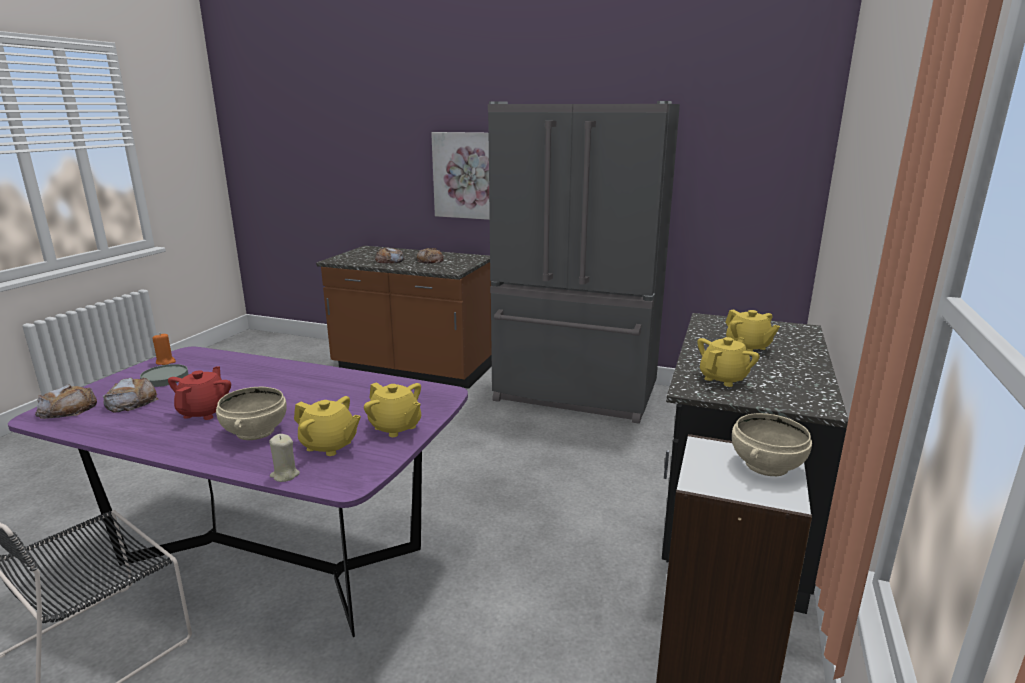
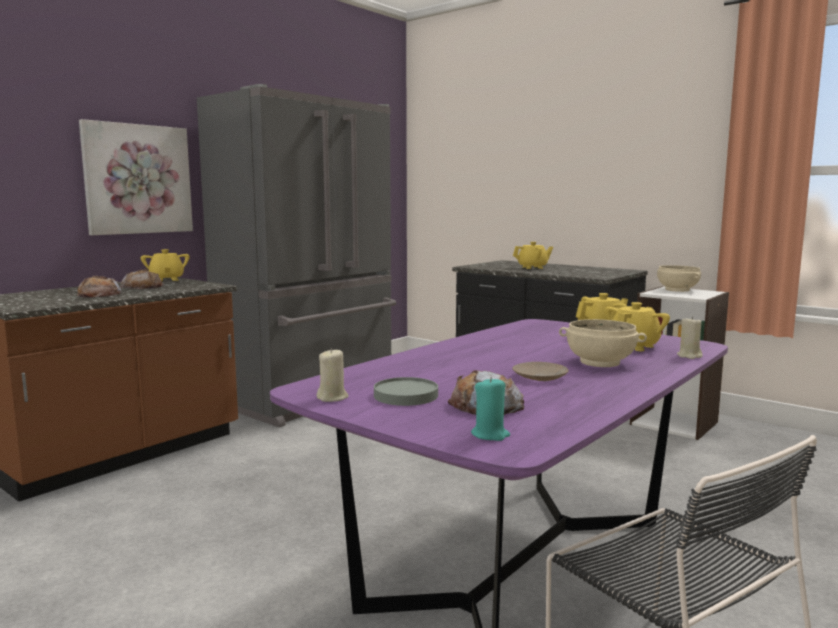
camera: 70 degrees left, 10 degrees down
(68, 409) = (490, 435): bread -> turquoise candle
(165, 362) = (332, 398): orange candle -> beige candle
(205, 412) = (540, 377): red teapot -> beige plate
(724, 378) = (584, 273): yellow teapot -> yellow teapot (167, 279)

